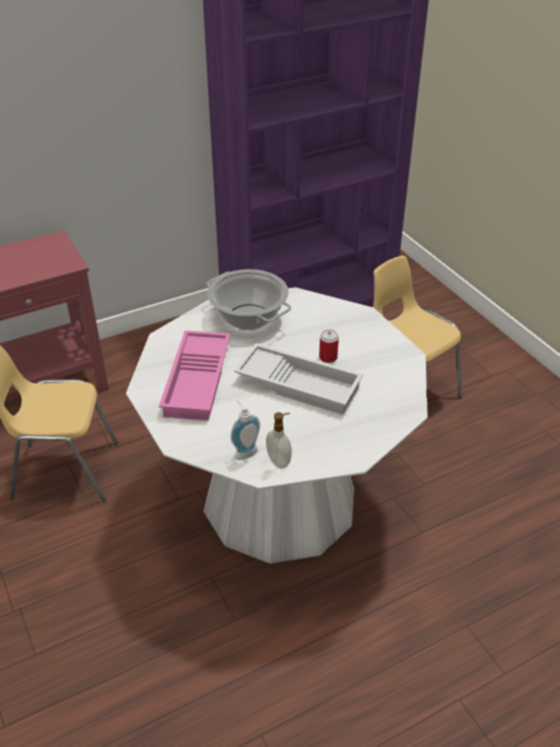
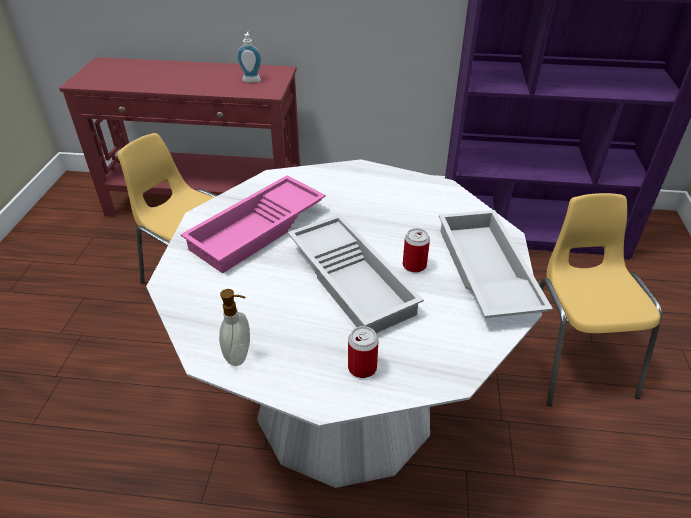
camera: 35 degrees right, 0 degrees up
(244, 452) = (218, 324): soap dispenser -> soap dispenser (252, 79)
(248, 317) = (372, 190): cooking pot -> none
(358, 431) = (362, 367): none -> can
(372, 343) = (484, 272): none -> white tray

